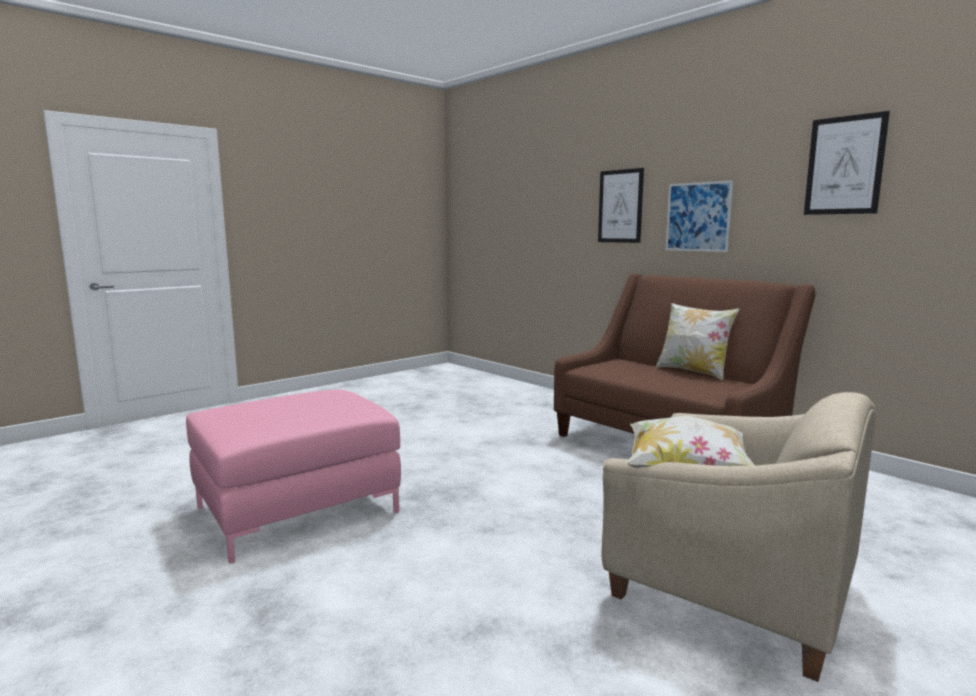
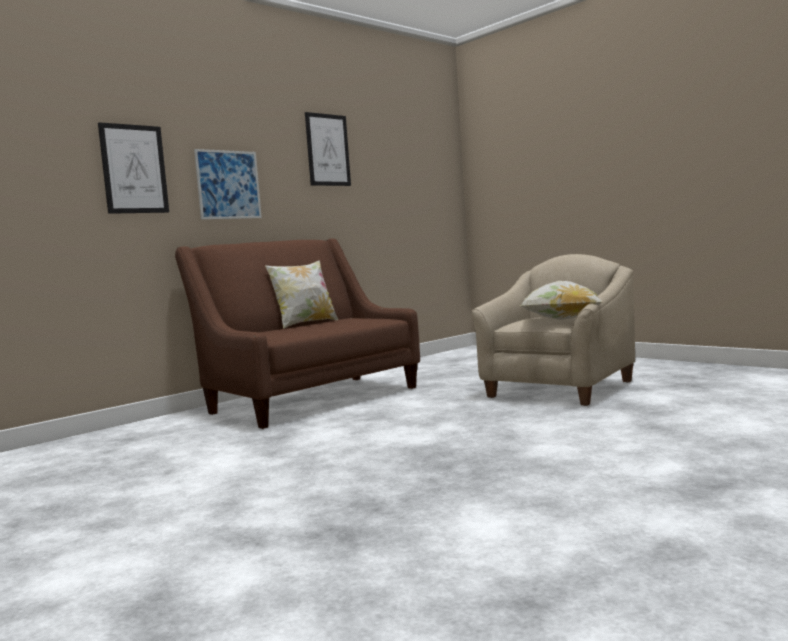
camera: 90 degrees left, 5 degrees down
(297, 509) = (499, 515): pink ottoman -> none

